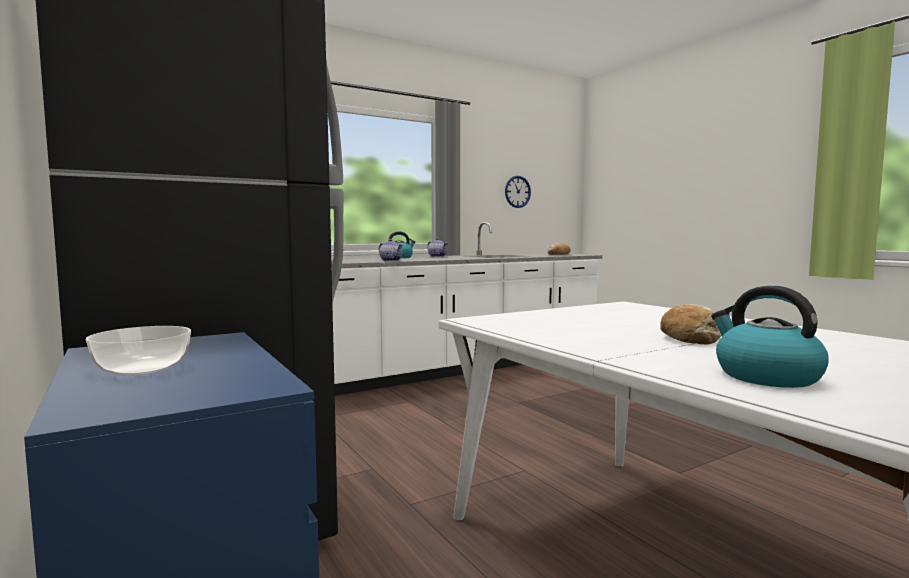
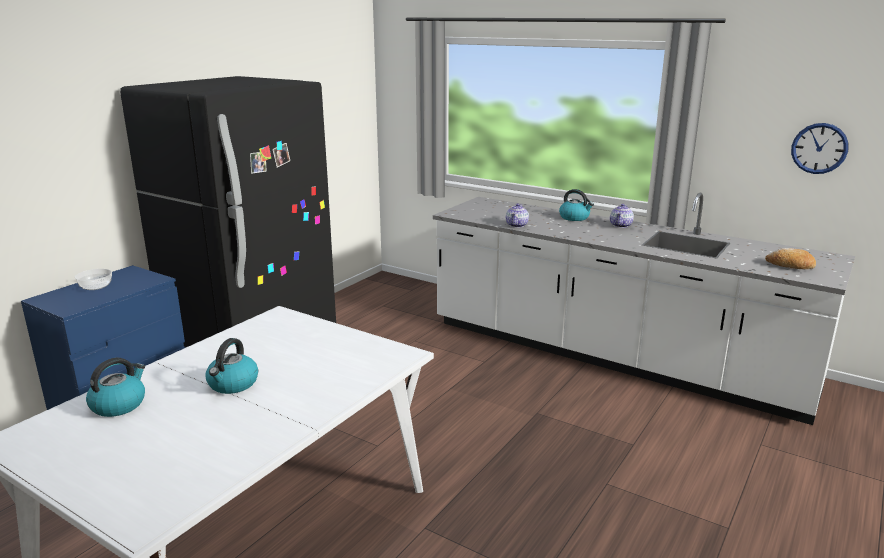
camera: 65 degrees right, 15 degrees up
(690, 337) = (233, 384): bread -> kettle

